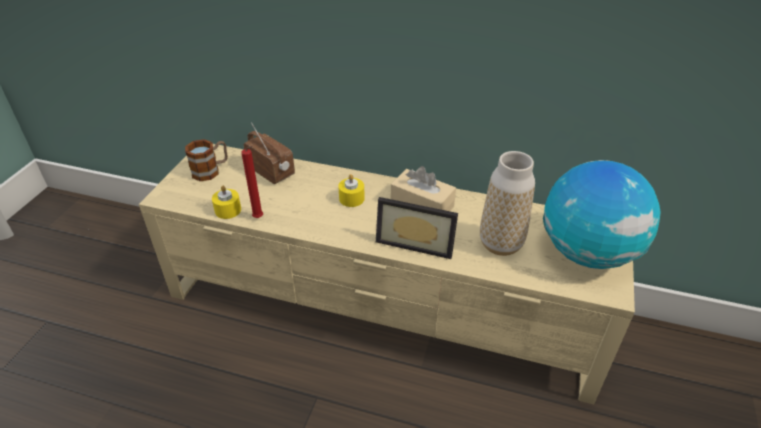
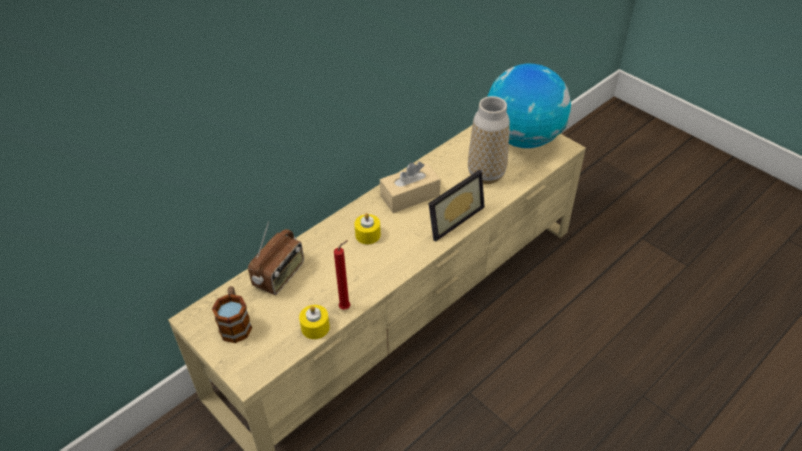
camera: 60 degrees left, 5 degrees up
(272, 171) = (280, 276): radio -> radio turned 135 degrees clockwise

